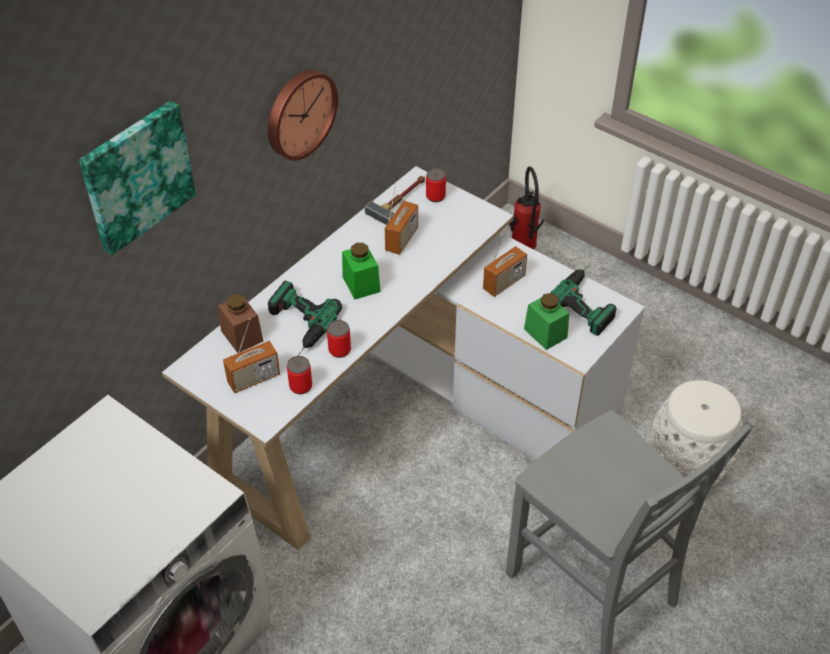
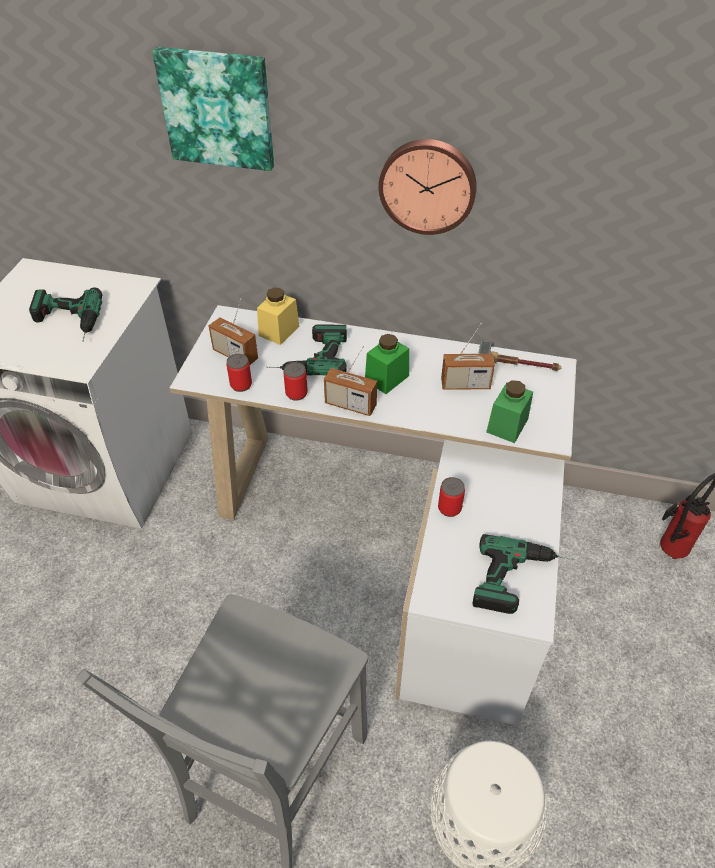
camera: 65 degrees right, 0 degrees up
(126, 494) = (66, 323): none -> power drill
(242, 336) = (279, 331): brown jar -> yellow jar
(435, 196) = (545, 387): can -> can (449, 508)
(504, 283) = (492, 495): radio -> radio (350, 405)
(545, 333) = (444, 554): green jar -> green jar (507, 425)

